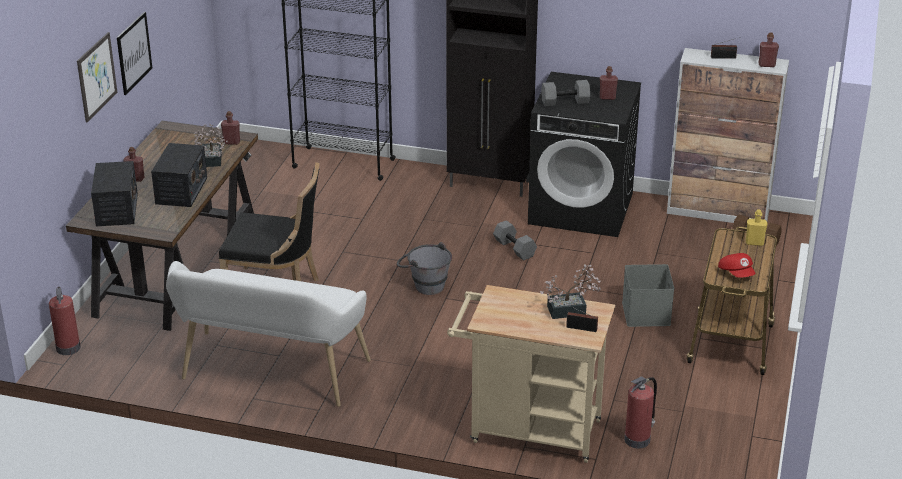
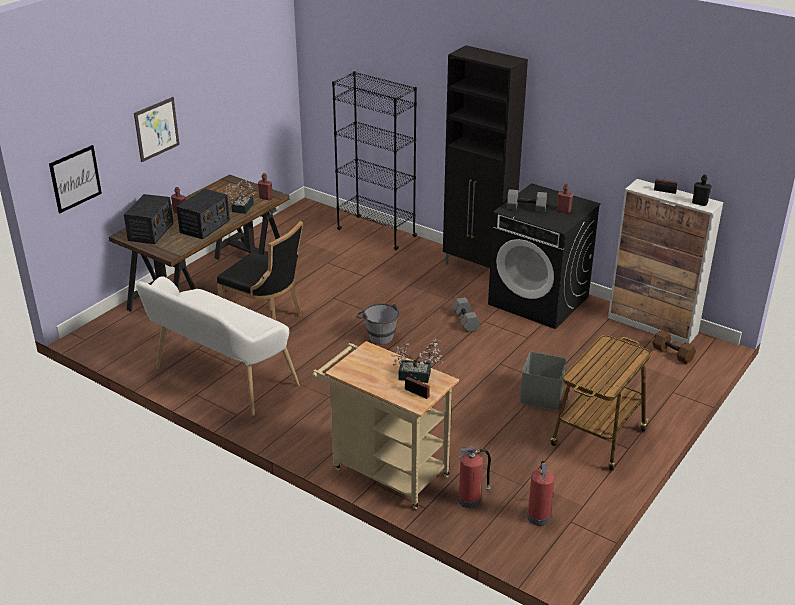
camera: 20 degrees right, 0 degrees up
(68, 347) = (97, 328): fire extinguisher -> fire extinguisher (538, 516)
(134, 53) = (202, 117): picture -> picture (75, 178)
(737, 273) = (596, 376): red cap -> none
(754, 242) = (628, 353): yellow bottle -> none
(766, 65) = (699, 203): red bottle -> black bottle

